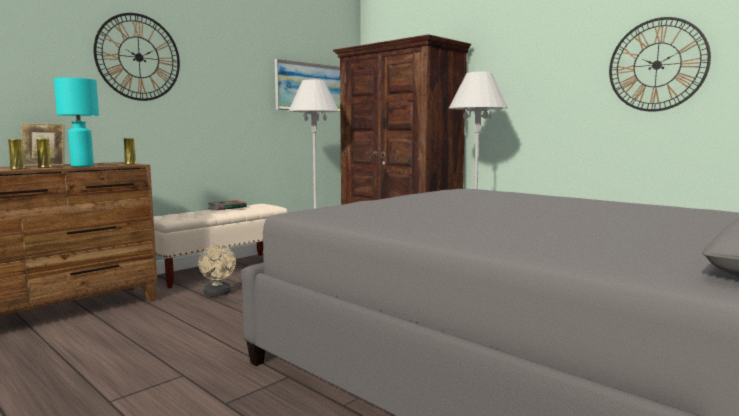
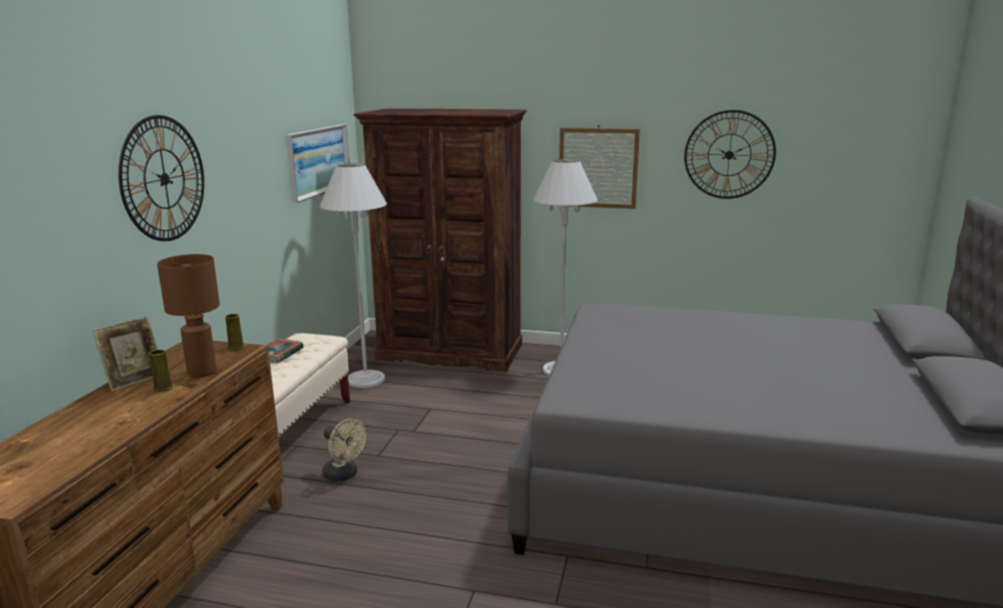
camera: 30 degrees left, 10 degrees up
(17, 169) = (147, 404): yellow vase -> none
(82, 166) = (203, 372): turquoise table lamp -> brown table lamp
(529, 88) = (598, 166): none -> picture

